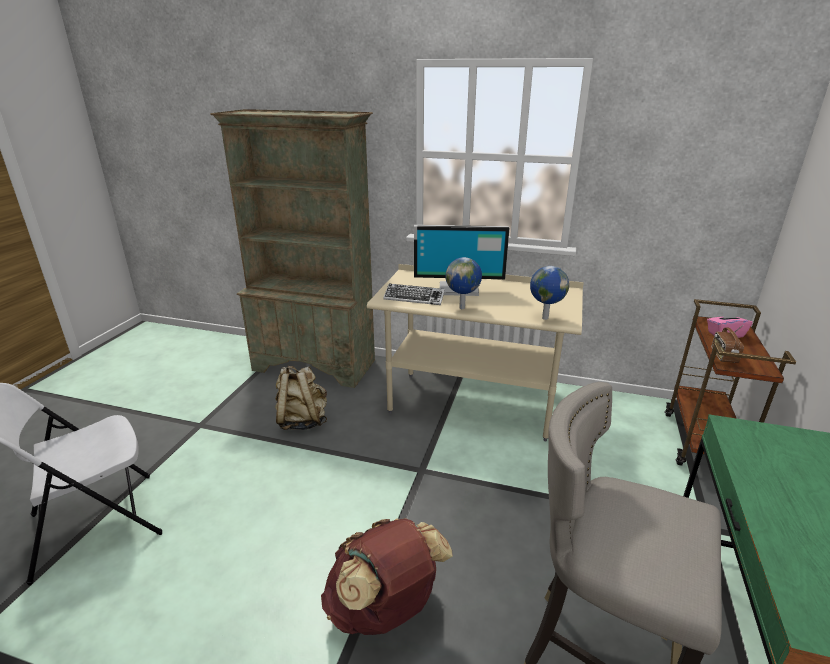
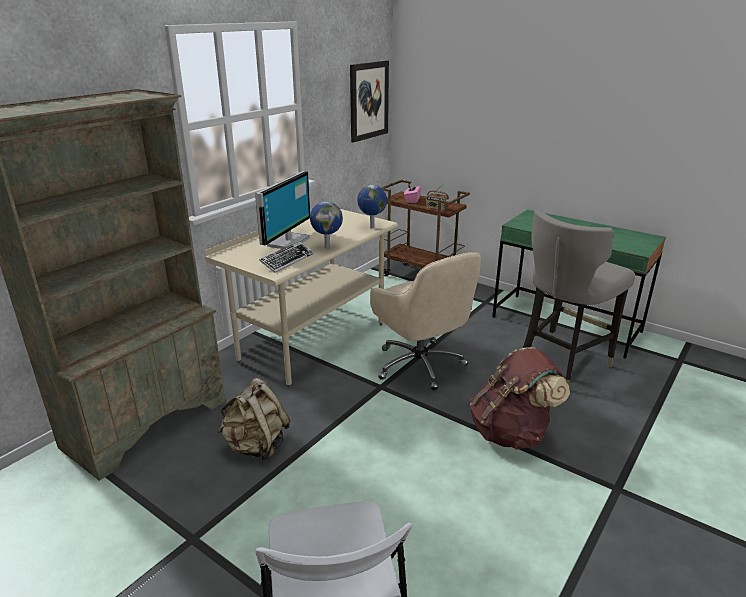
camera: 70 degrees left, 0 degrees up
(482, 490) = (419, 365): none -> beige office chair
(727, 177) = (368, 100): none -> picture

